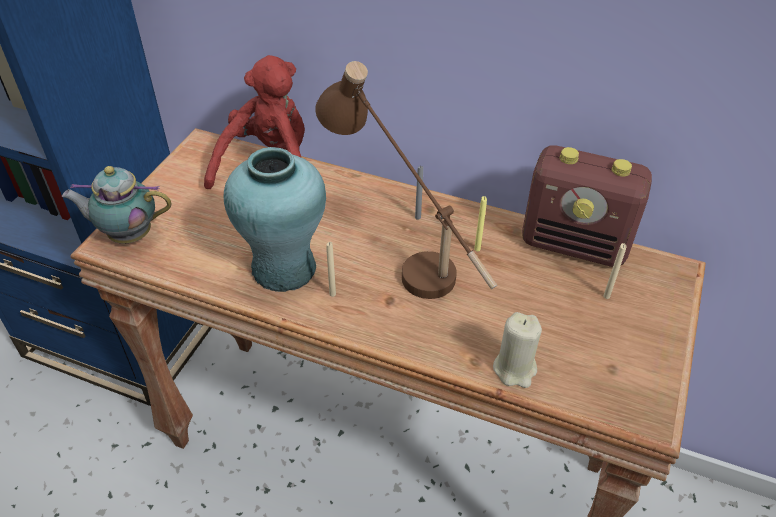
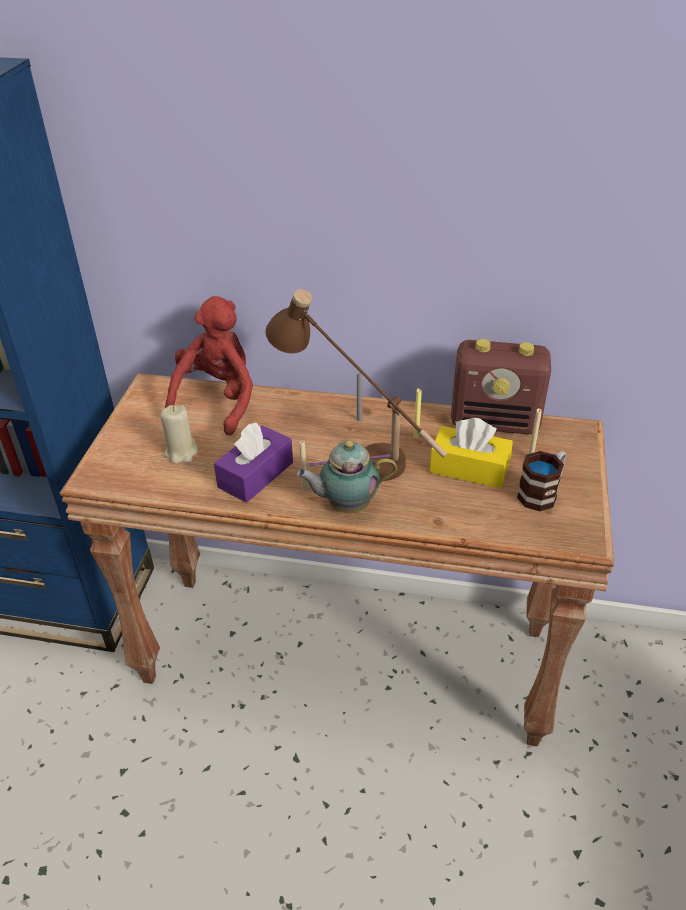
camera: 10 degrees left, 5 degrees down
(128, 235) = (107, 468): teapot -> teapot (346, 505)
(283, 268) = (255, 475): turquoise vase -> purple tissue box
(515, 369) = (471, 522): beige candle -> beige candle (182, 452)
(529, 299) = (469, 468): none -> yellow tissue box
(610, 345) = (542, 493): none -> mug

